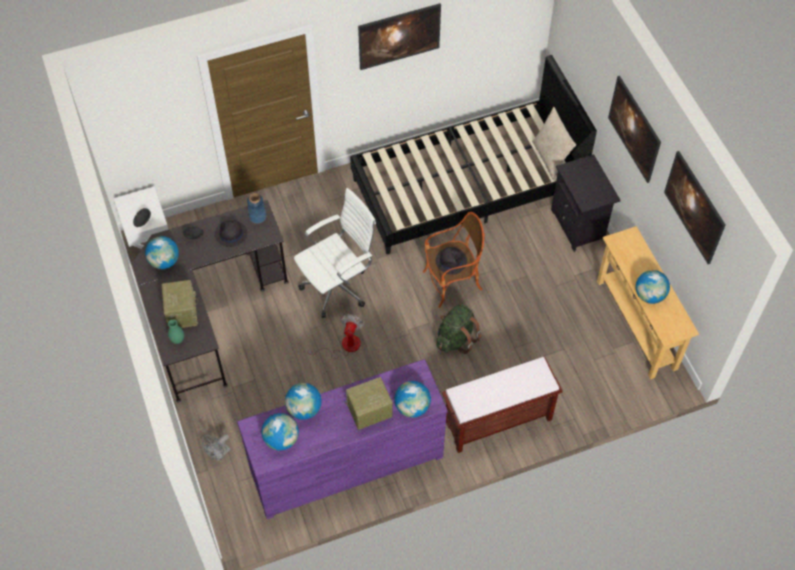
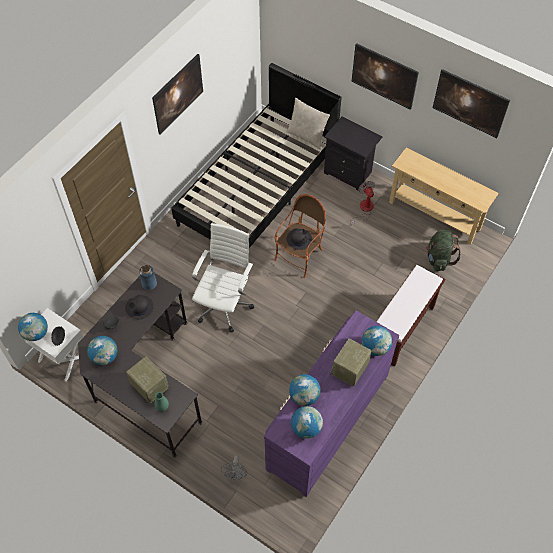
camera: 35 degrees left, 0 degrees up
(344, 346) = (262, 342): fan -> fan (364, 209)
(456, 338) = (332, 292): green backpack -> green backpack (439, 258)
(649, 295) = (450, 186): globe -> globe (36, 333)

